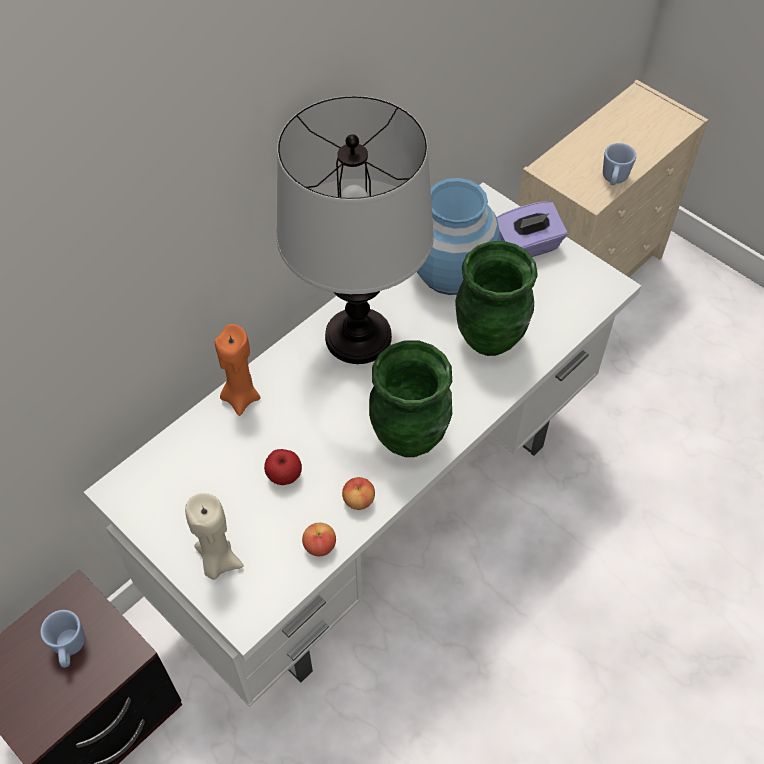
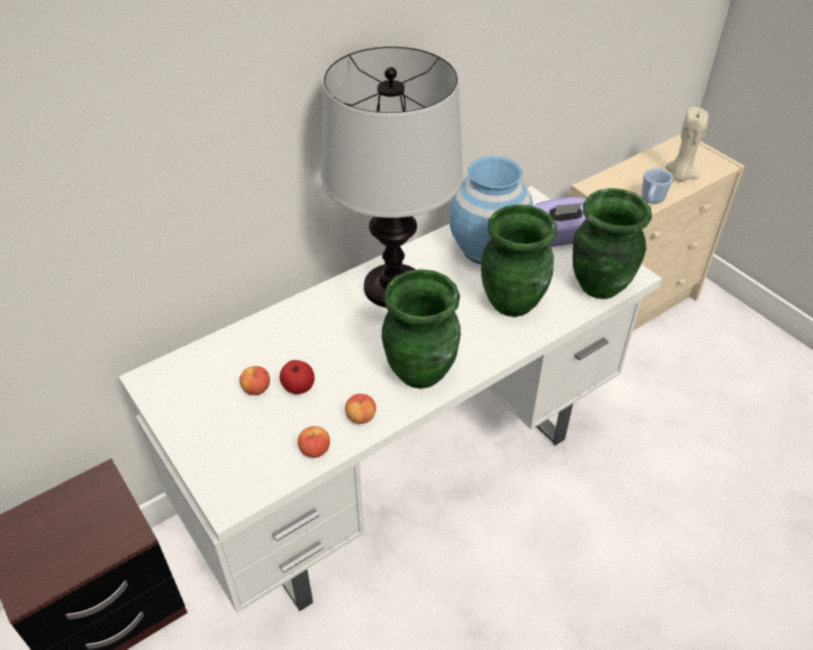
camera: 10 degrees right, 10 degrees down
(70, 648) = (81, 523): blue mug -> none
(218, 561) = (218, 449): beige candle -> beige candle (680, 176)
(239, 484) = (256, 389): none -> apple
(241, 397) = (278, 321): orange candle -> none
(577, 303) = (598, 285): none -> green vase

